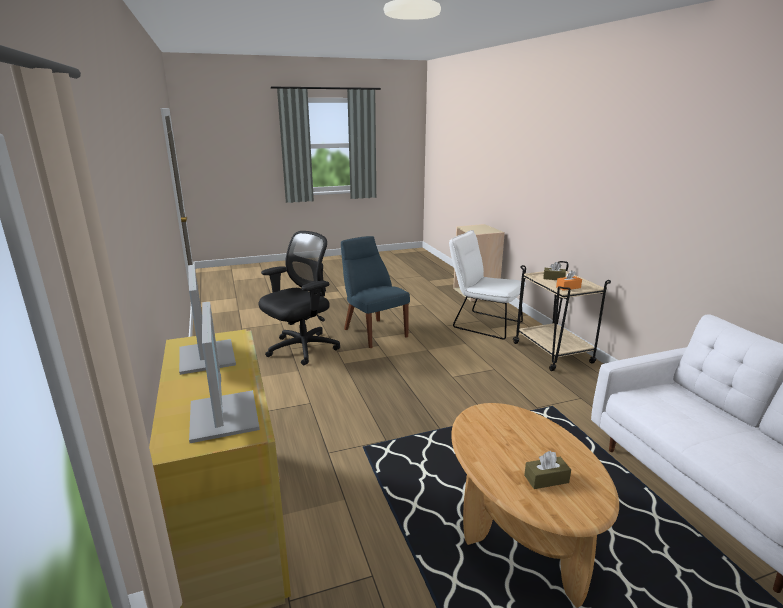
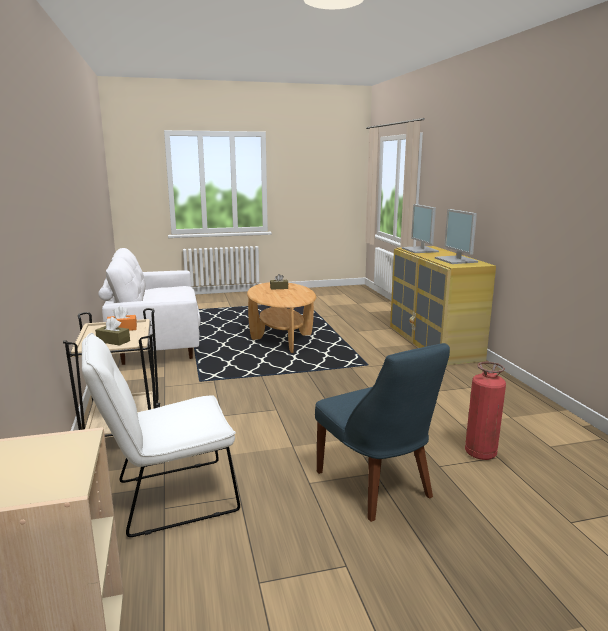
camera: 175 degrees left, 5 degrees down
(300, 350) = (480, 453): black office chair -> fire extinguisher
(483, 323) = (167, 498): white chair -> white chair turned 120 degrees clockwise

